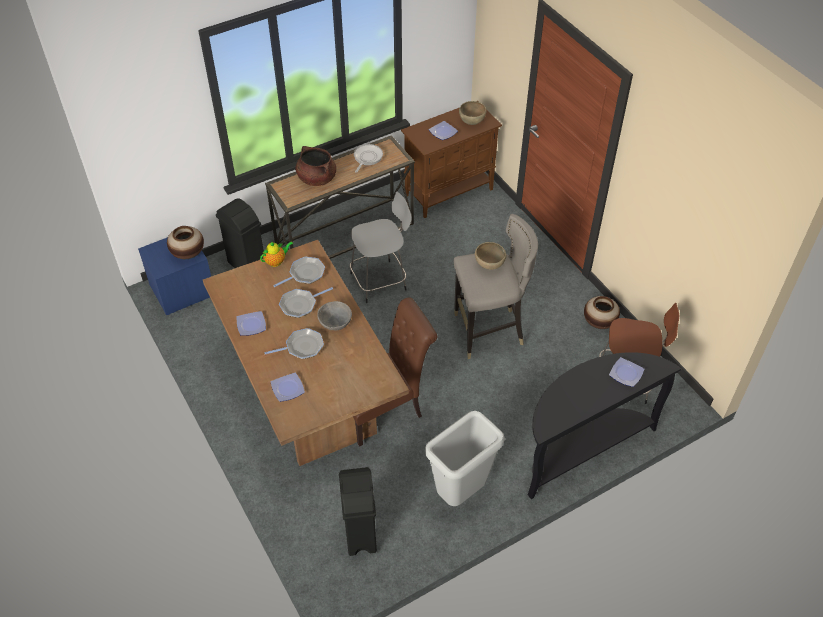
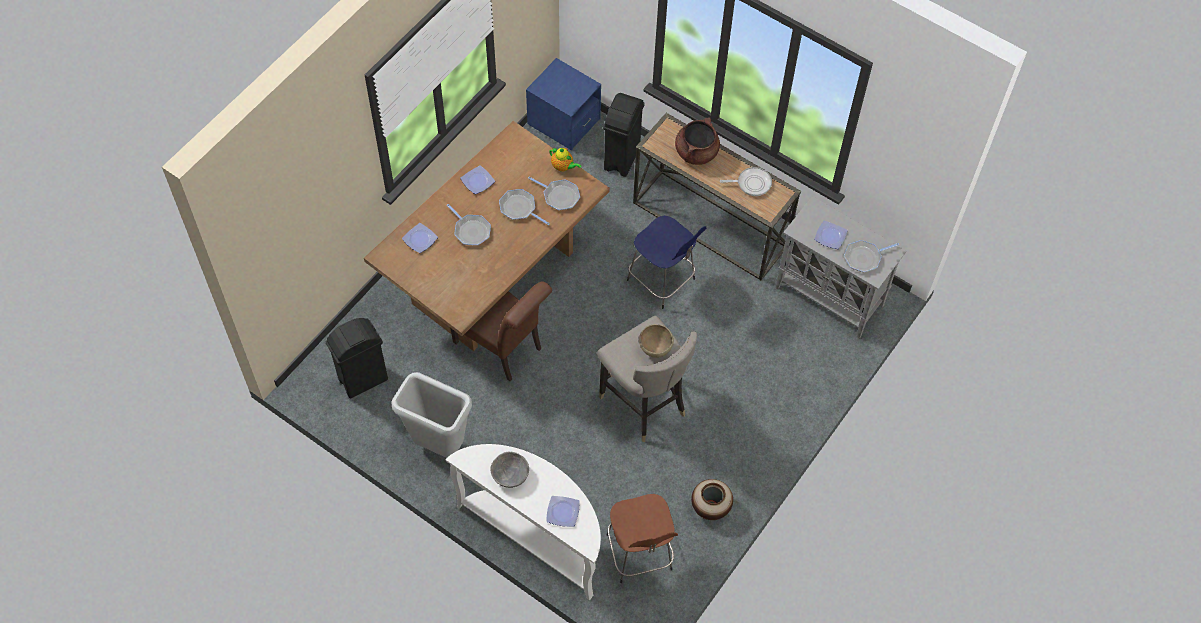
camera: 65 degrees right, 10 degrees up
(188, 254) = (569, 99): vase -> none
(335, 322) = (512, 244): grey bowl -> grey bowl (510, 474)
(380, 281) = (662, 281): grey stool -> blue stool
(449, 192) = (830, 297): brown cabinet -> grey cabinet
(472, 122) = (864, 258): brown bowl -> frying pan
(581, 448) = (536, 536): black console table -> white console table

